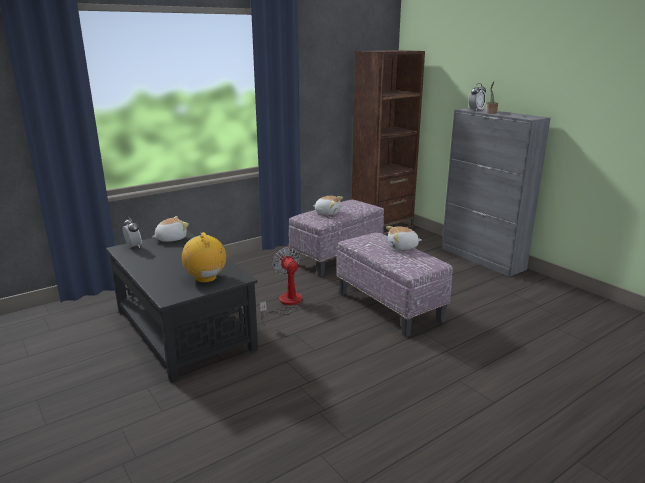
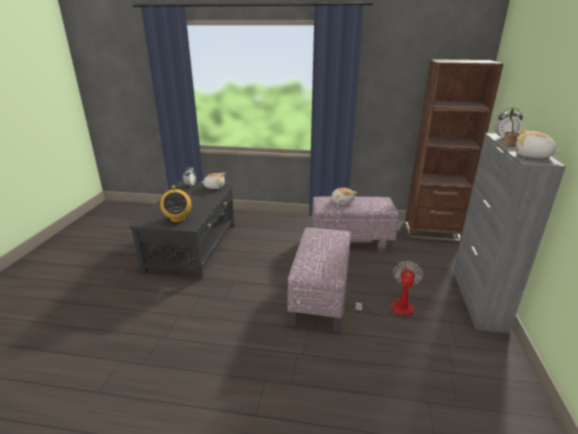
camera: 45 degrees right, 5 degrees up
(206, 278) = (177, 218): radio -> radio turned 150 degrees clockwise
(286, 303) = (263, 258): fan -> fan (394, 310)
(402, 247) = (334, 251): plush toy -> plush toy (532, 156)

